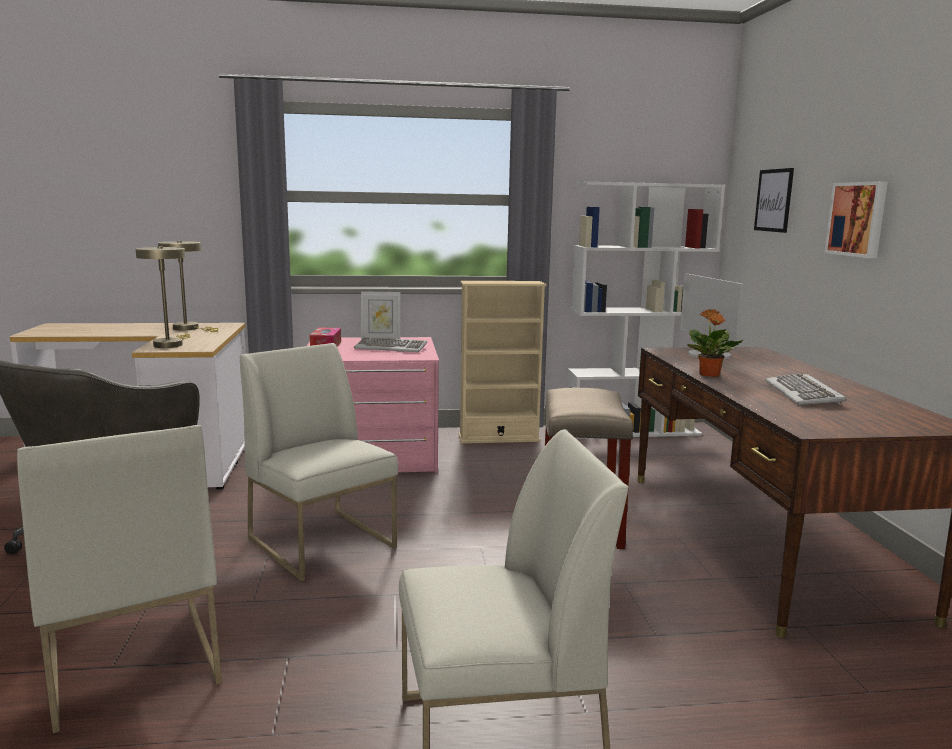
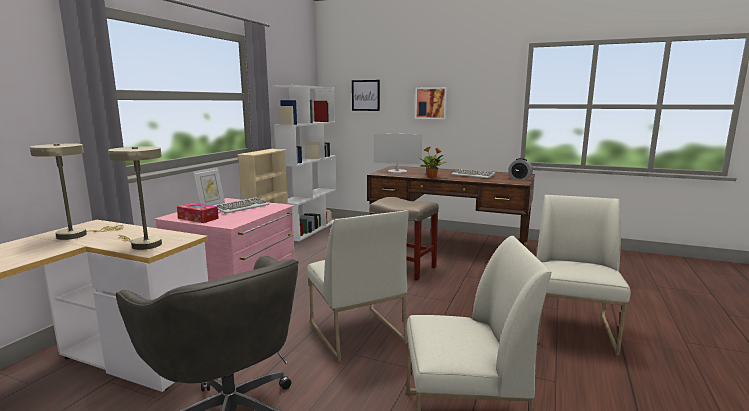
camera: 60 degrees left, 0 degrees up
(323, 543) = (356, 333): white chair -> white chair turned 105 degrees counterclockwise
(871, 426) = (519, 178): none -> alarm clock

